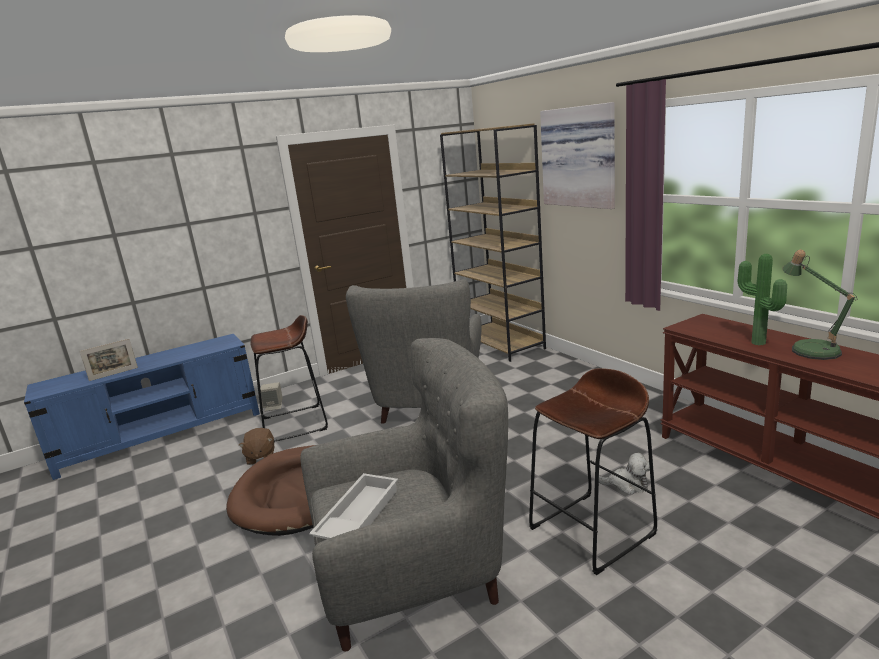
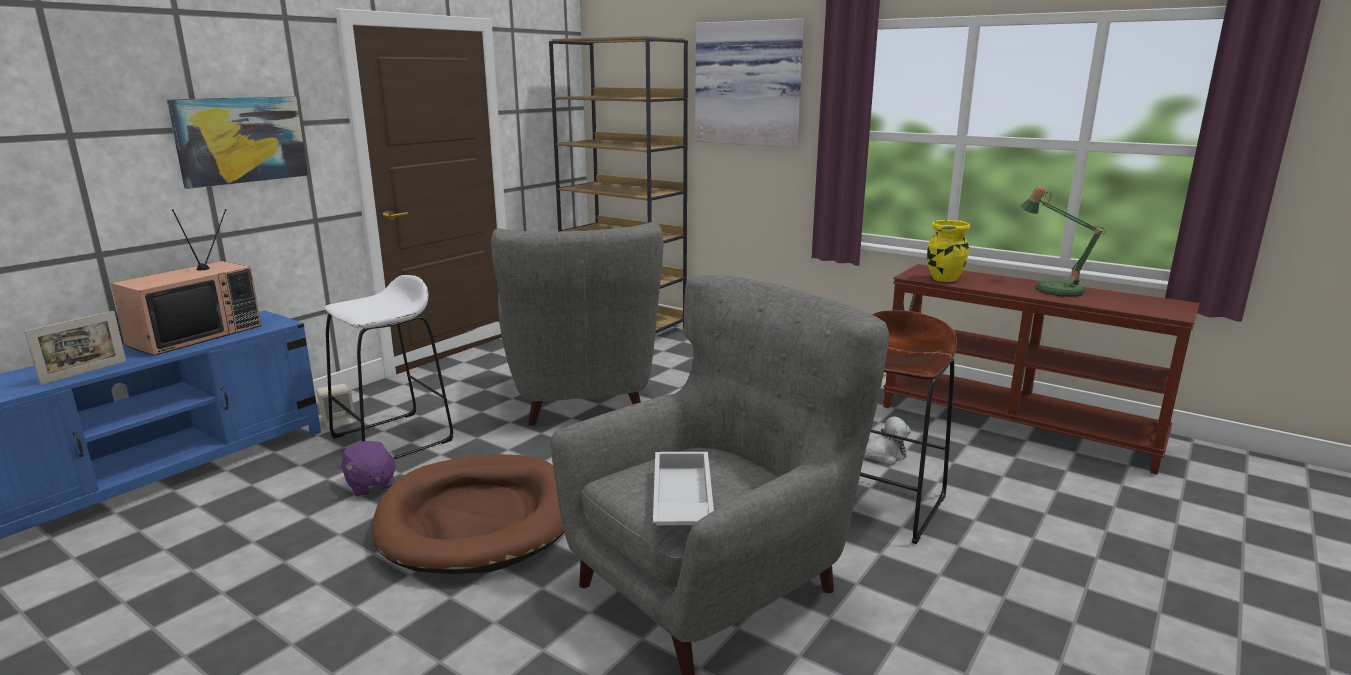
camera: 25 degrees left, 0 degrees up
(184, 350) = (196, 335): none -> television
(214, 228) = (240, 140): none -> picture
(260, 457) = (370, 485): brown plush toy -> purple plush toy
(294, 424) = (393, 439): brown stool -> white stool
(708, 332) = (943, 279): none -> yellow vase
(756, 343) = (1000, 286): potted plant -> none

